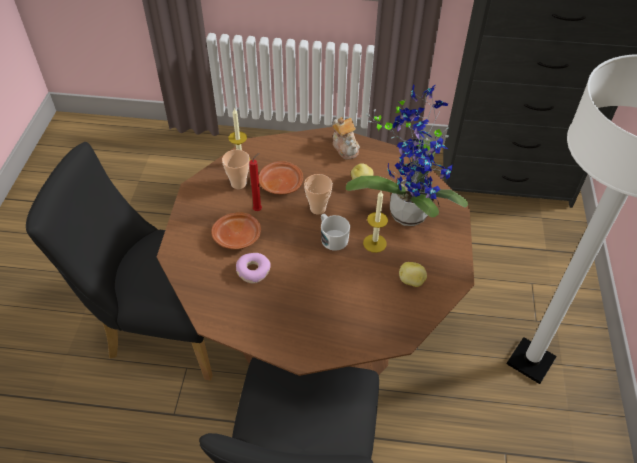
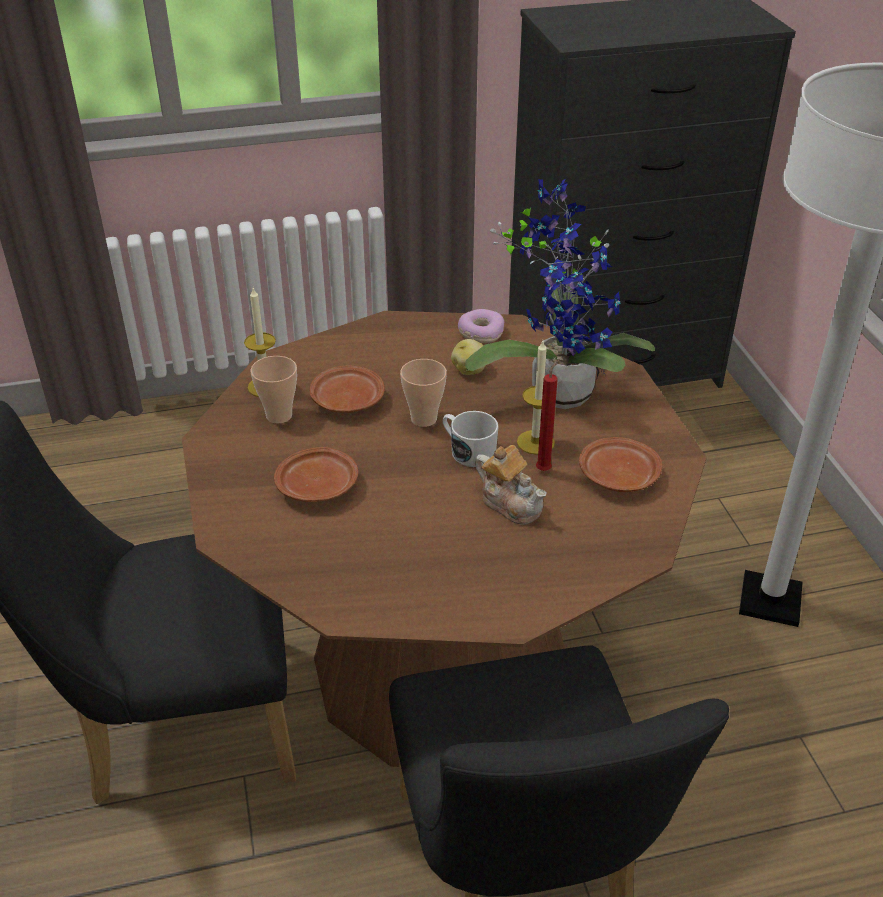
camera: 20 degrees left, 10 degrees down
(253, 271) = (370, 525): donut -> donut (480, 333)
(258, 209) = (331, 442): red candle -> red candle (544, 469)
(345, 147) = (420, 332): teapot -> teapot (511, 503)
(411, 281) = (617, 476): potato -> brown plate

